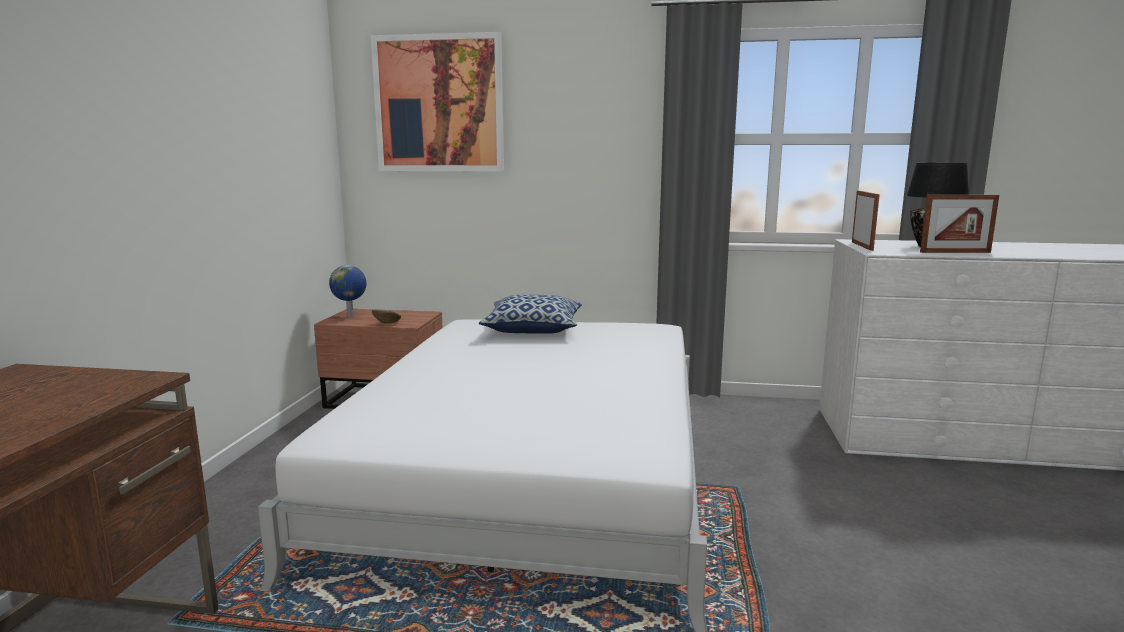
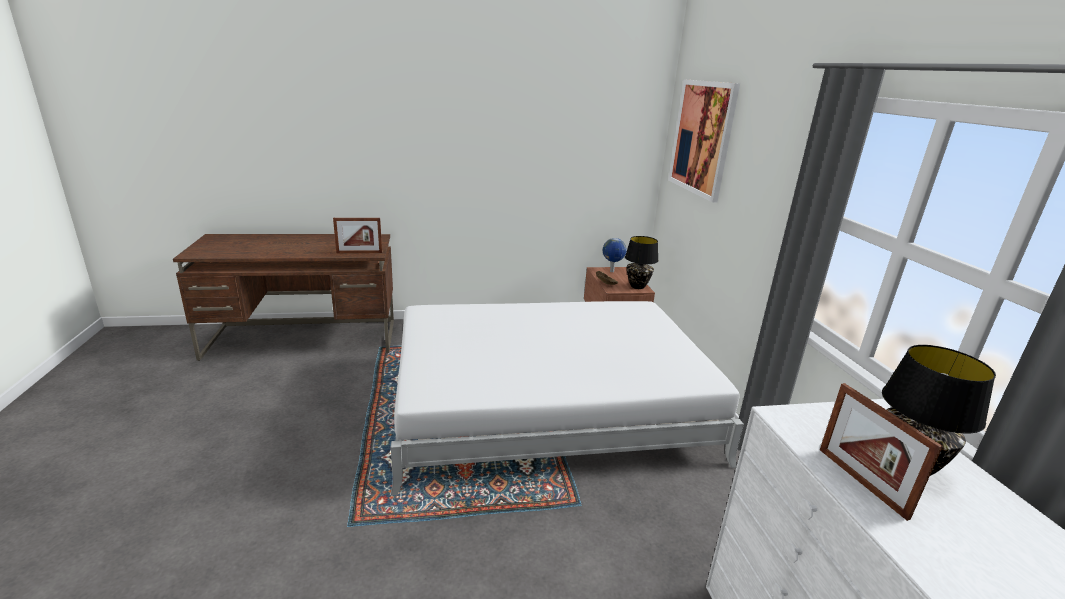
camera: 70 degrees right, 10 degrees up
(416, 314) = (637, 287): none -> black table lamp
(533, 330) = (647, 329): pillow -> none
(862, 246) = (830, 410): picture frame -> picture frame (359, 252)

